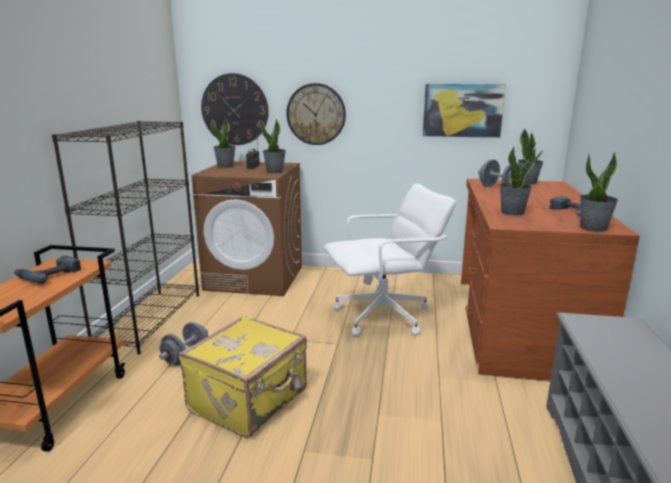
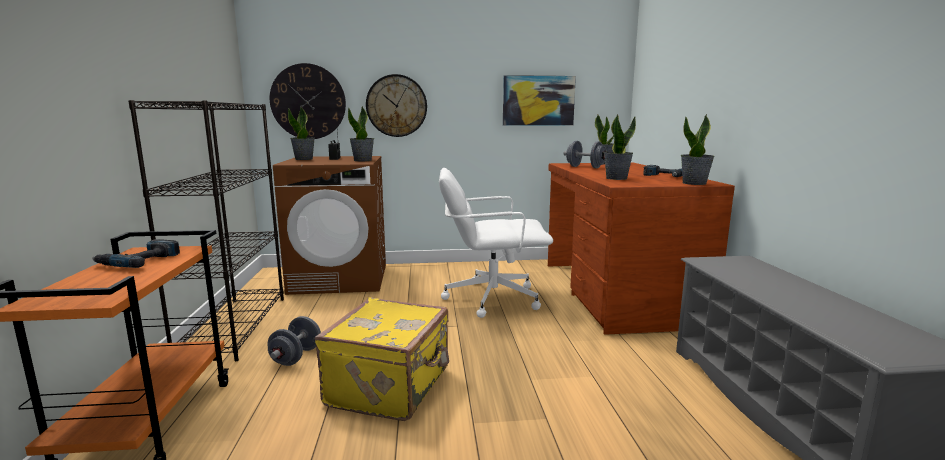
camera: 15 degrees left, 5 degrees down
(384, 316) = (491, 298): white office chair -> white office chair turned 150 degrees counterclockwise

